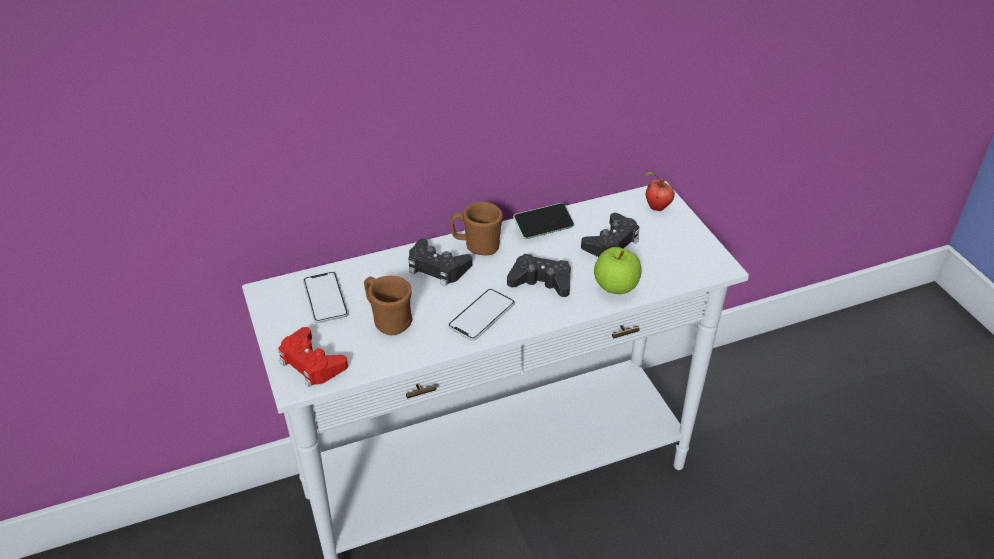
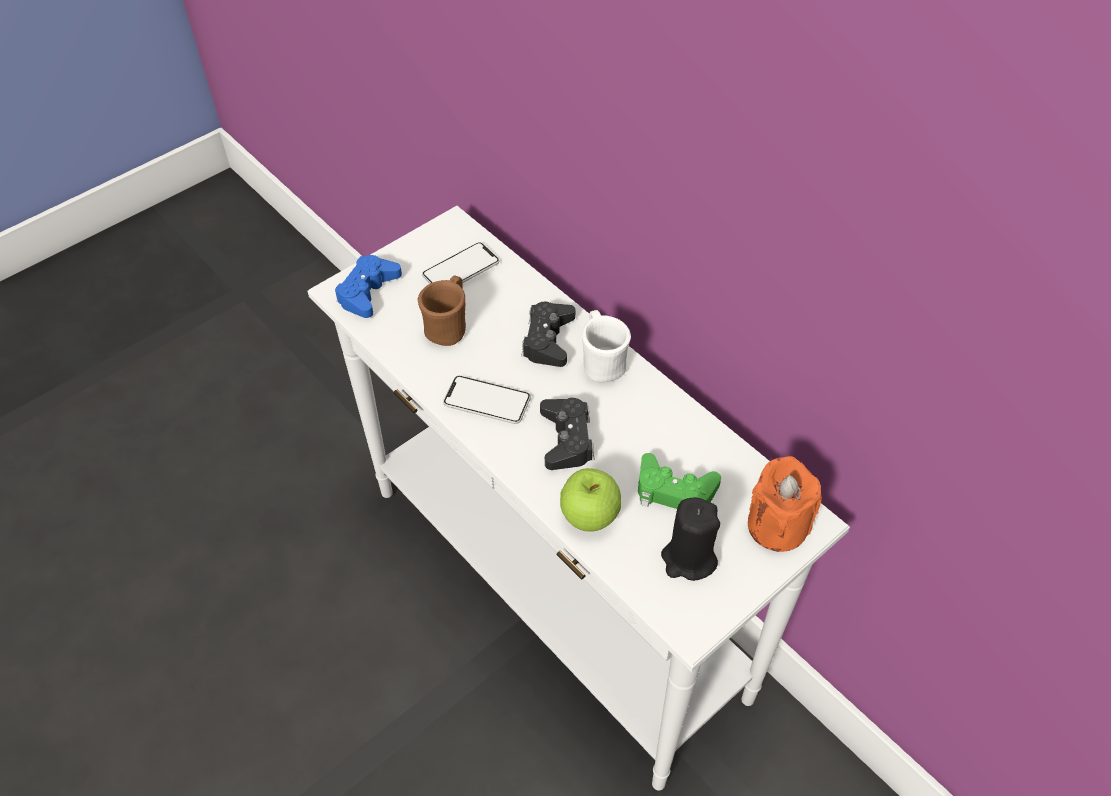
camera: 70 degrees right, 10 degrees up
(311, 363) = (368, 292): red game controller -> blue game controller
(477, 246) = (601, 362): brown mug -> white mug
(543, 228) = (668, 415): phone -> none
(611, 243) = (674, 492): black game controller -> green game controller
(656, 207) = (777, 525): apple -> orange candle
(668, 252) = (688, 559): none -> black candle

